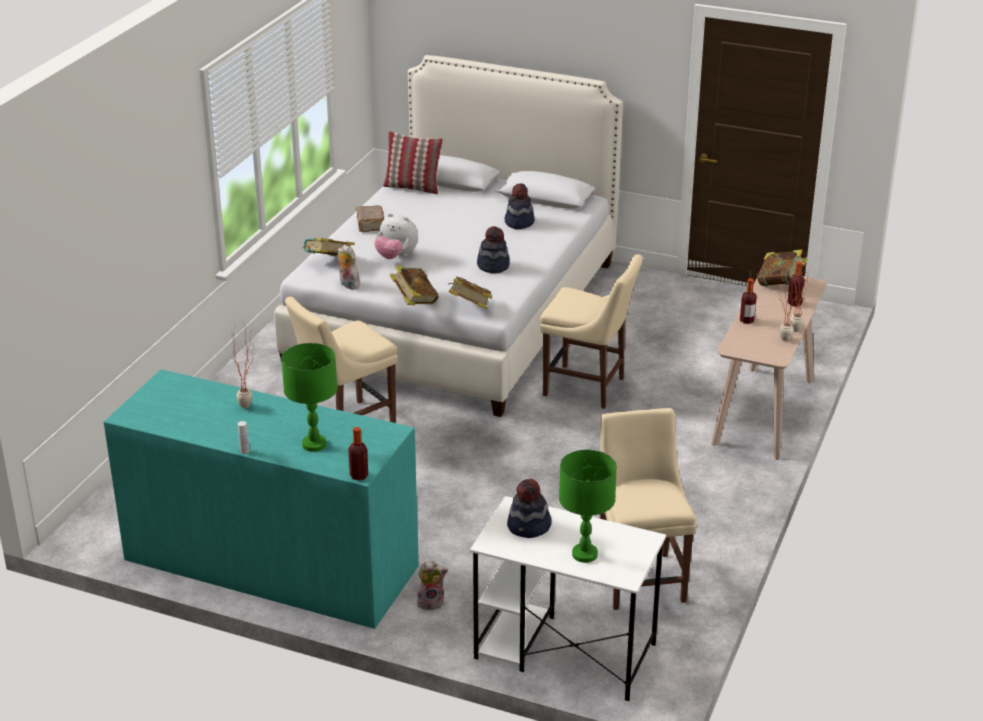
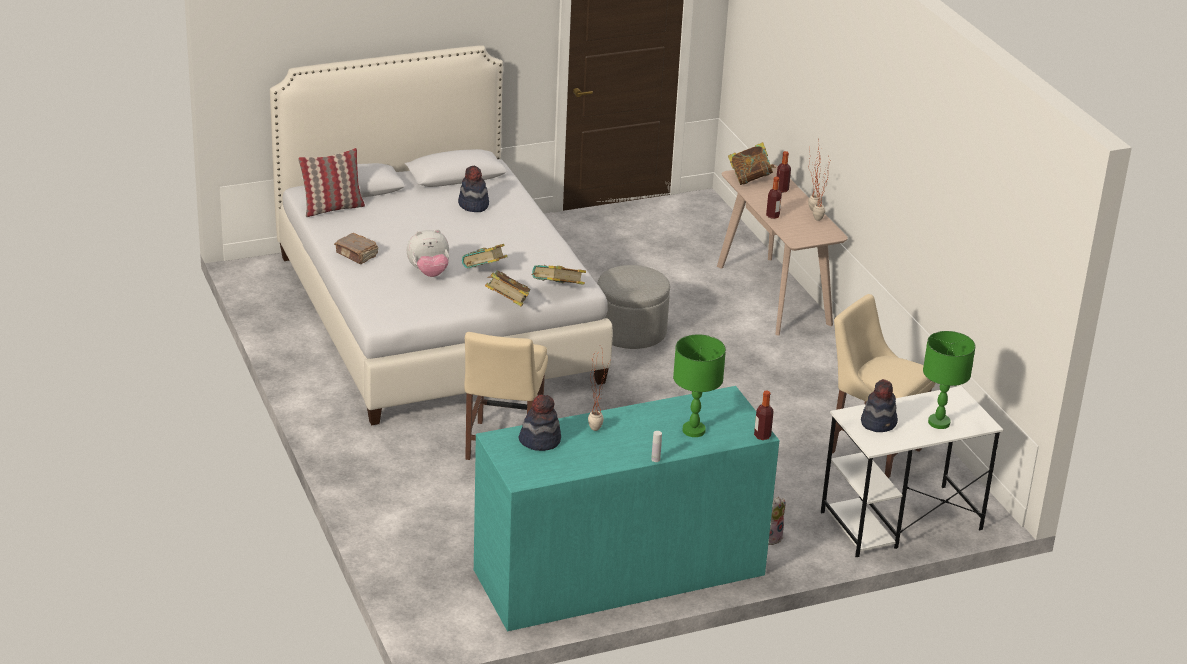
camera: 45 degrees left, 0 degrees up
(329, 263) = (382, 301): book -> book (484, 272)
(347, 285) = (430, 313): plush toy -> none
(493, 266) = (516, 249): hat -> hat (540, 440)
(588, 388) = (631, 332): beige chair -> grey ottoman

